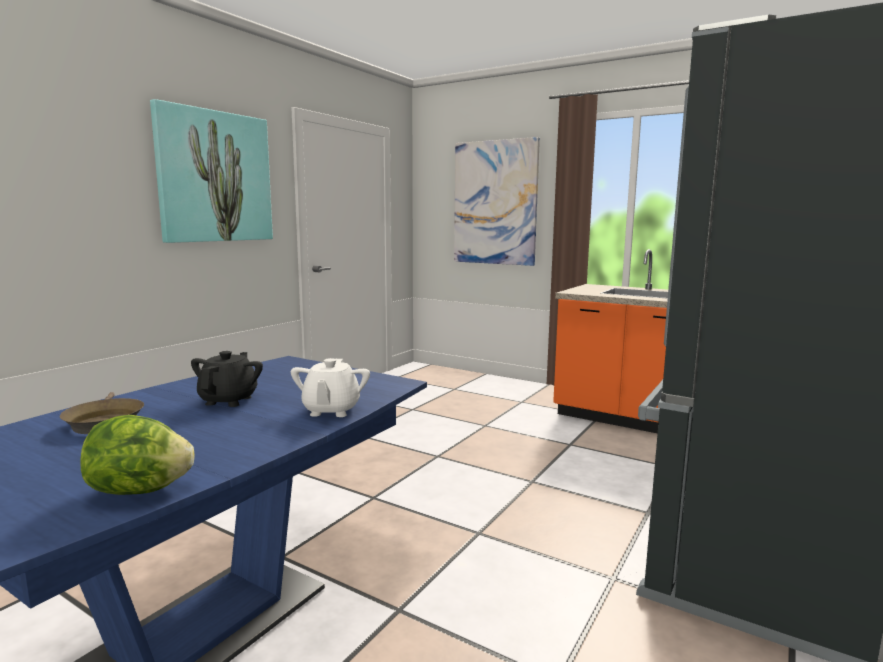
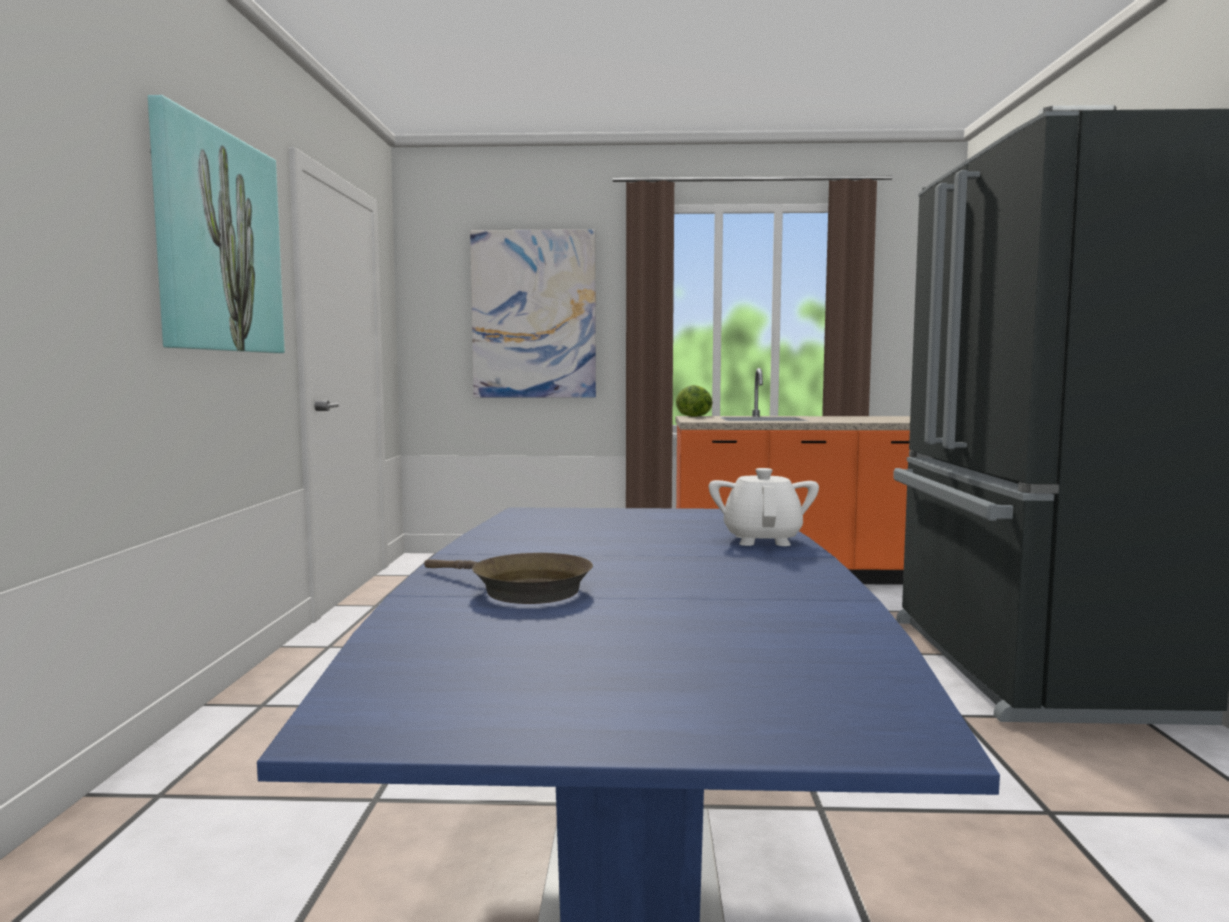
camera: 30 degrees left, 5 degrees down
(140, 491) = (832, 626): lettuce -> lettuce (695, 416)
(229, 400) = (607, 549): black teapot -> none
(331, 410) = (762, 540): white teapot -> white teapot turned 150 degrees counterclockwise

